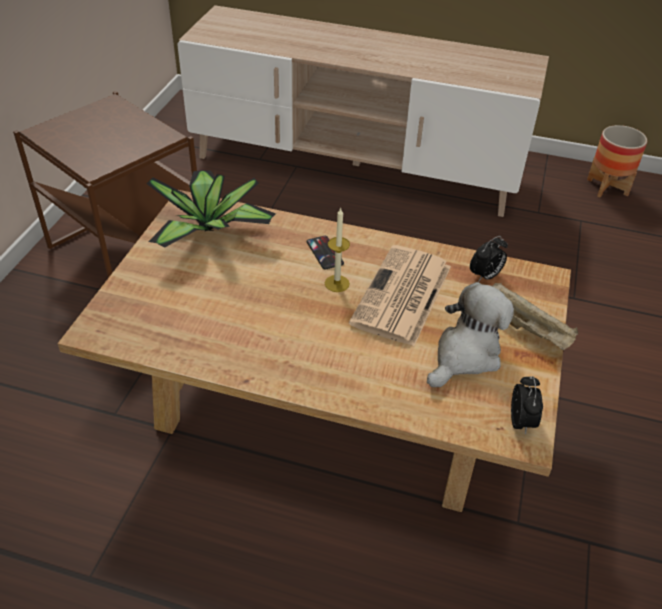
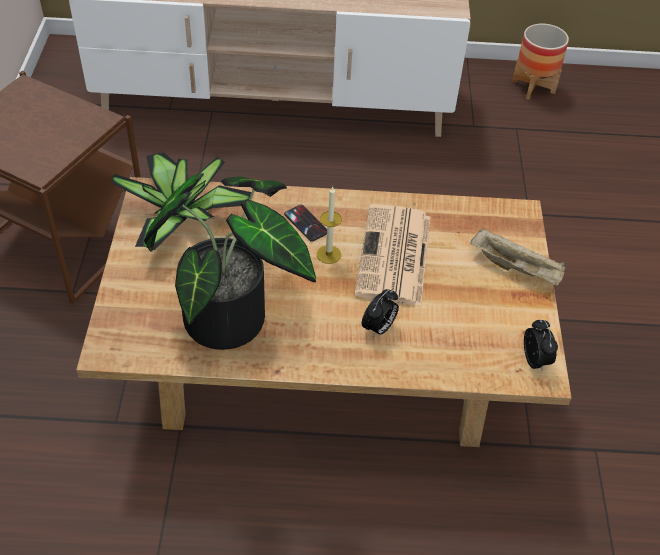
camera: 15 degrees left, 5 degrees up
(224, 321) = (233, 314): none -> potted plant
(465, 355) = (469, 305): plush toy -> none
(485, 276) = (465, 221): alarm clock -> alarm clock (378, 328)

